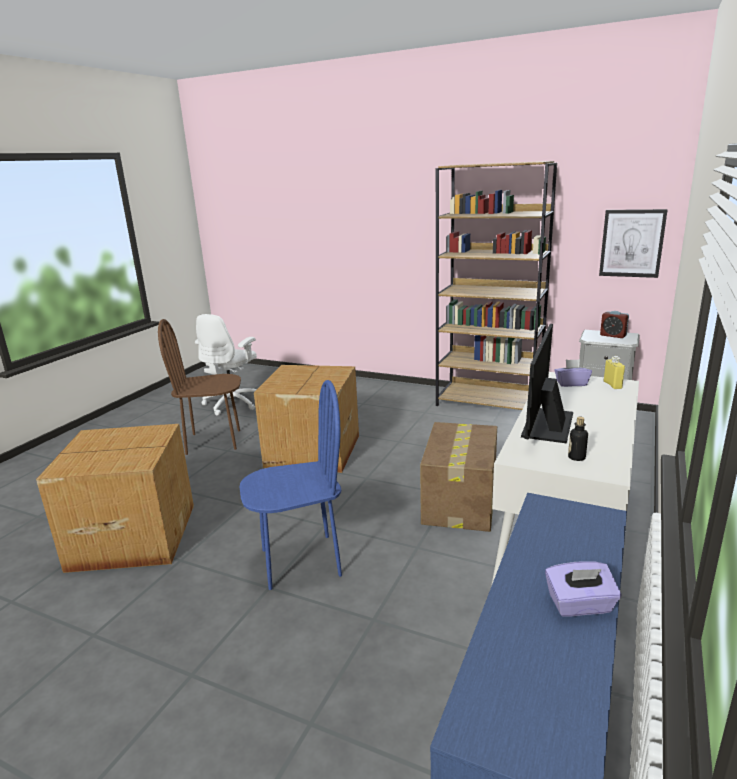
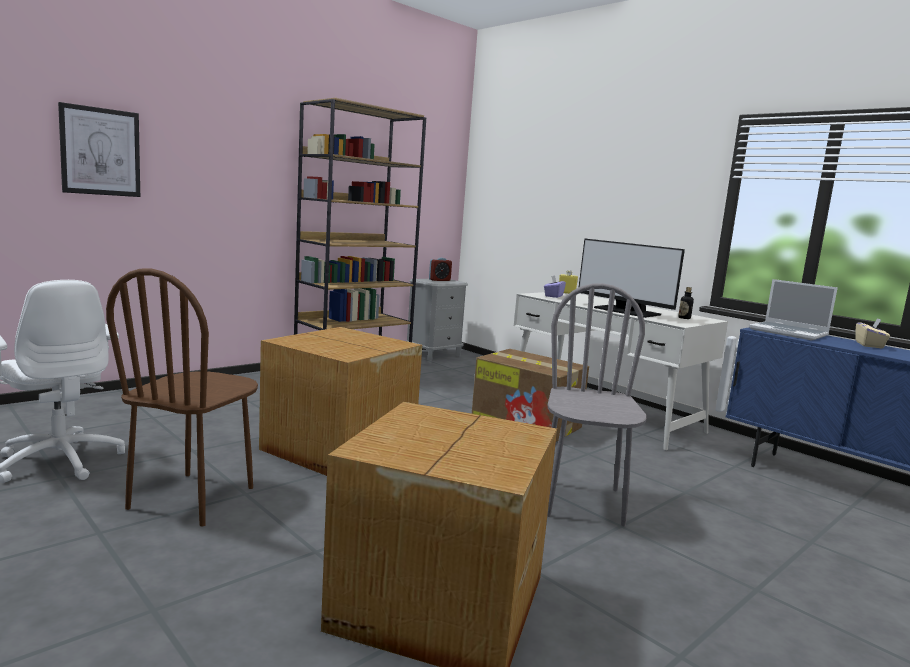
camera: 70 degrees left, 10 degrees down
(300, 561) = (582, 502): blue chair -> grey chair
(567, 529) = (789, 332): none -> laptop
(580, 605) = (869, 345): purple tissue box -> beige tissue box
(632, 243) = (437, 200): picture -> picture (100, 151)

